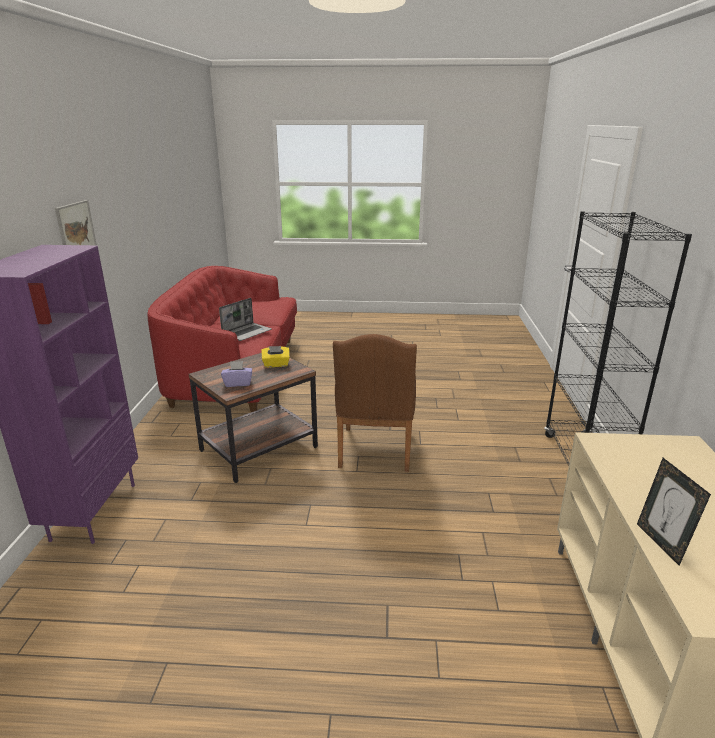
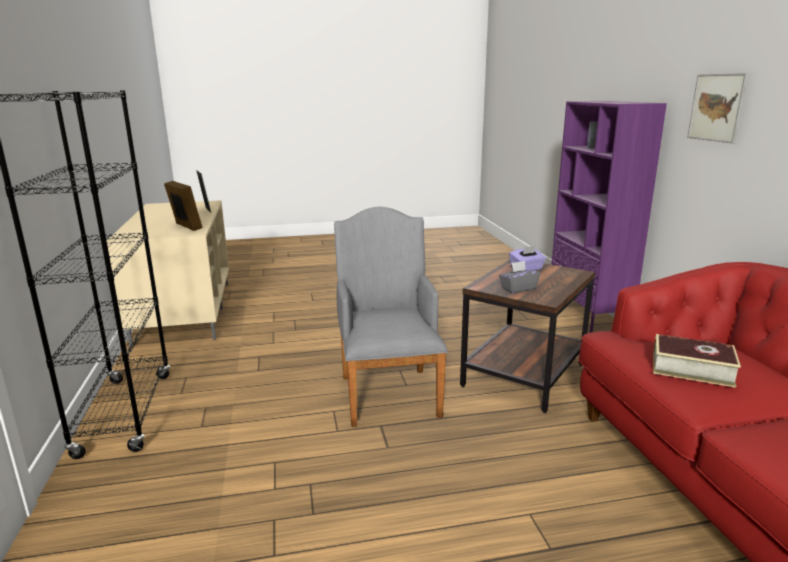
camera: 165 degrees right, 5 degrees down
(247, 333) = (691, 369): laptop -> book
(276, 364) = (518, 289): yellow tissue box -> grey tissue box
(374, 452) = (388, 391): brown armchair -> grey armchair
(627, 462) = (186, 227): none -> picture frame

